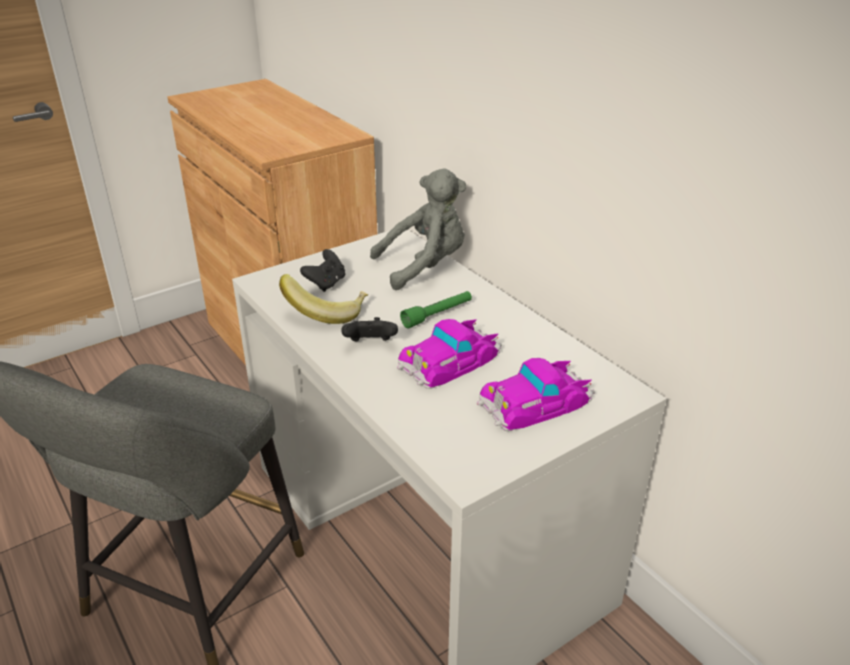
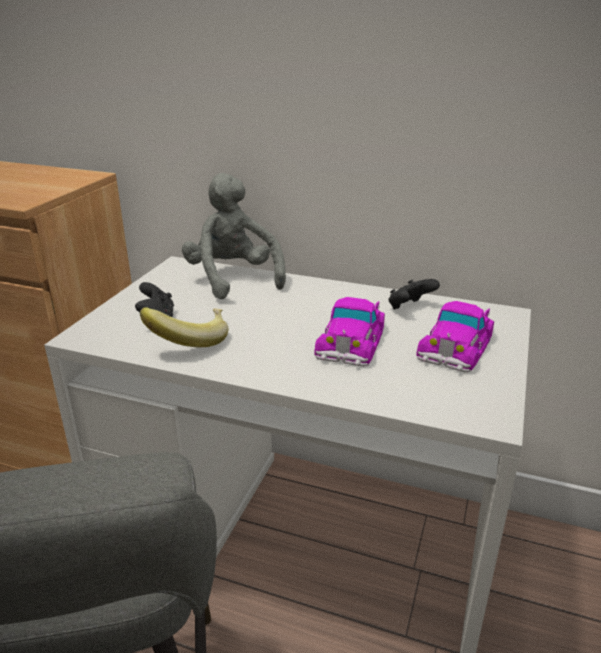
camera: 35 degrees left, 5 degrees down
(370, 345) = (268, 351): black game controller -> black game controller (409, 308)
(425, 266) = (233, 279): grey plush toy -> grey plush toy turned 60 degrees counterclockwise
(437, 315) = (294, 310): green flashlight -> none

